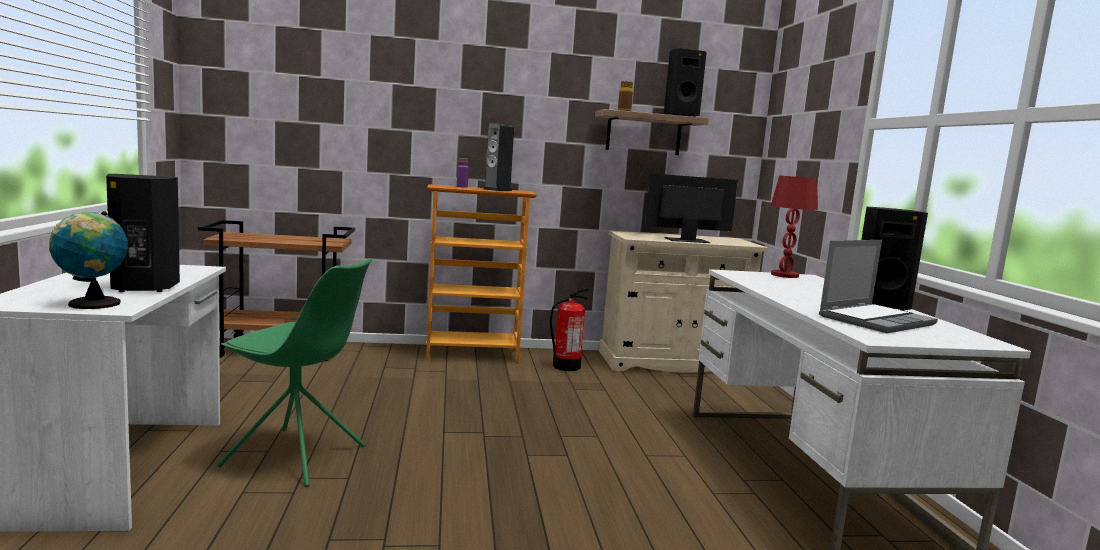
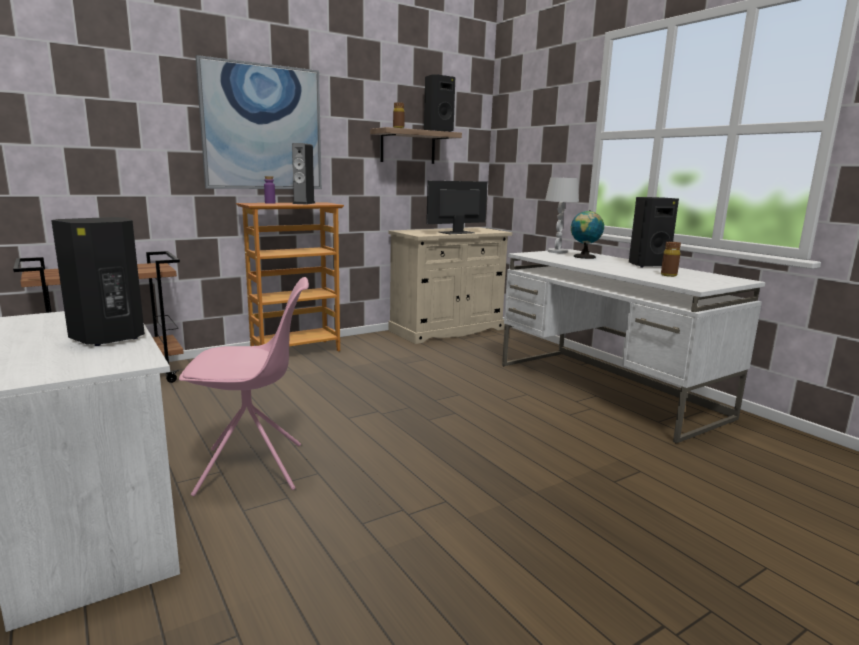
camera: 25 degrees left, 5 degrees up
(90, 304) = (101, 362): globe -> globe (584, 257)
(297, 457) = (253, 469): green chair -> pink chair
(468, 107) = (262, 128): none -> picture
(566, 366) = (379, 347): fire extinguisher -> none
(784, 275) = (557, 251): red table lamp -> white table lamp
(875, 320) = (668, 275): laptop -> brown bottle

